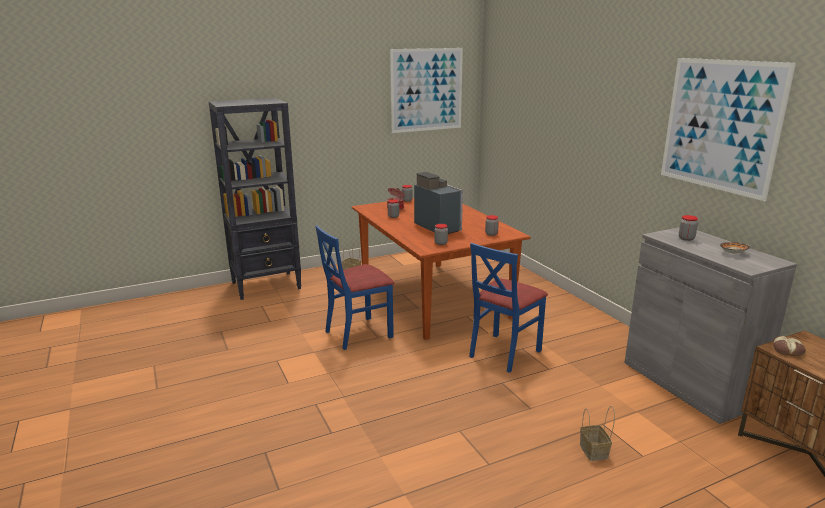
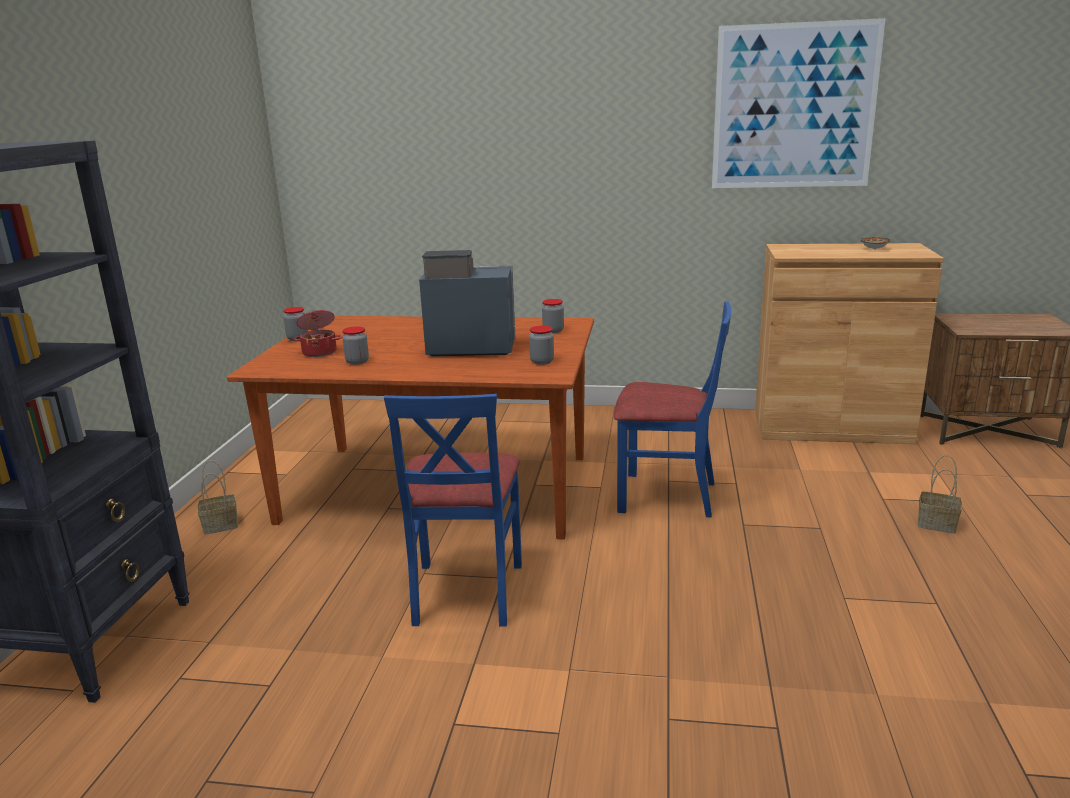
camera: 55 degrees left, 0 degrees up
(426, 90) = (210, 124): picture -> none
(504, 352) = (667, 496): blue chair -> blue chair turned 60 degrees counterclockwise
(686, 238) = (810, 250): jar -> none
(688, 383) = (831, 427): grey cabinet -> brown cabinet
(788, 350) = (972, 328): bread -> none

